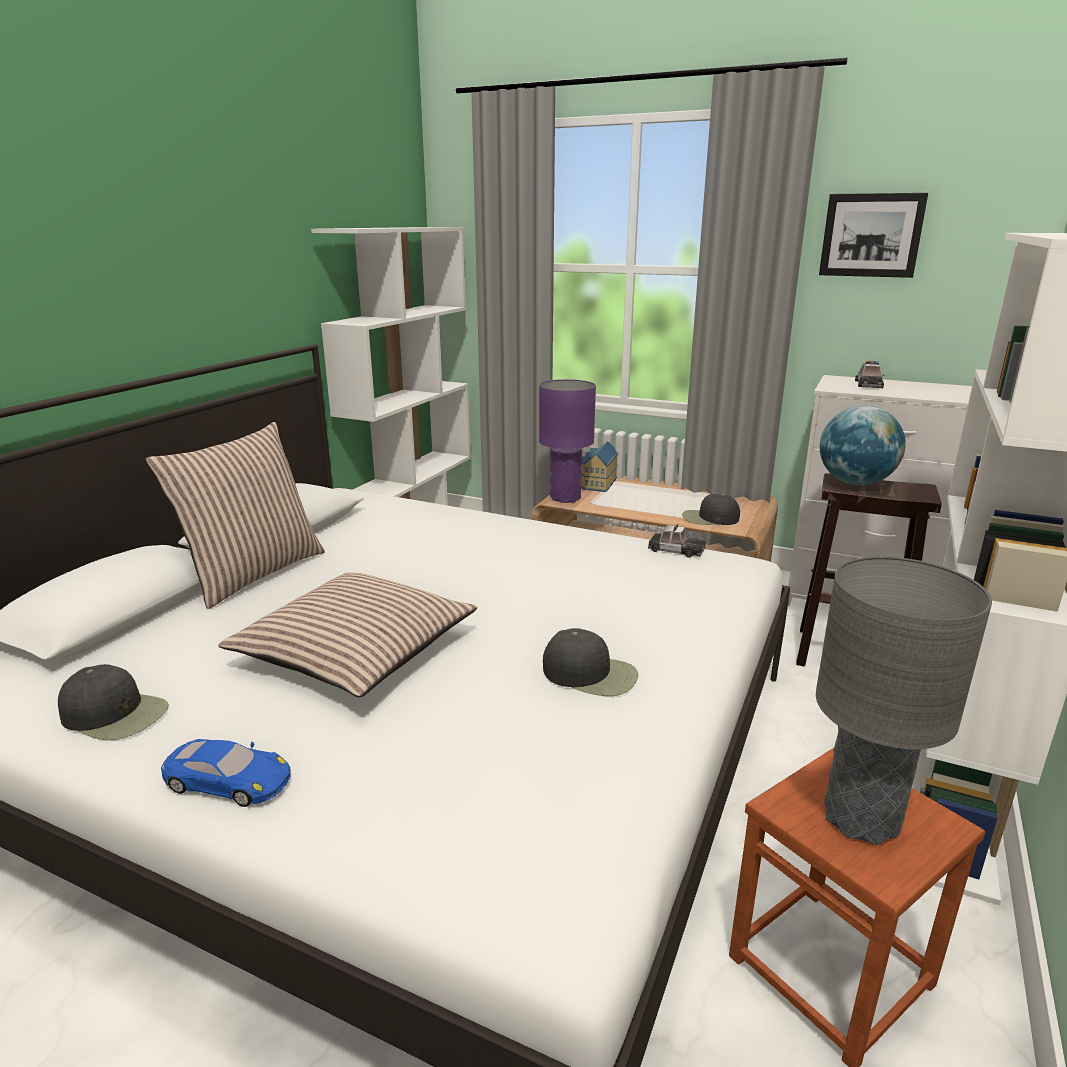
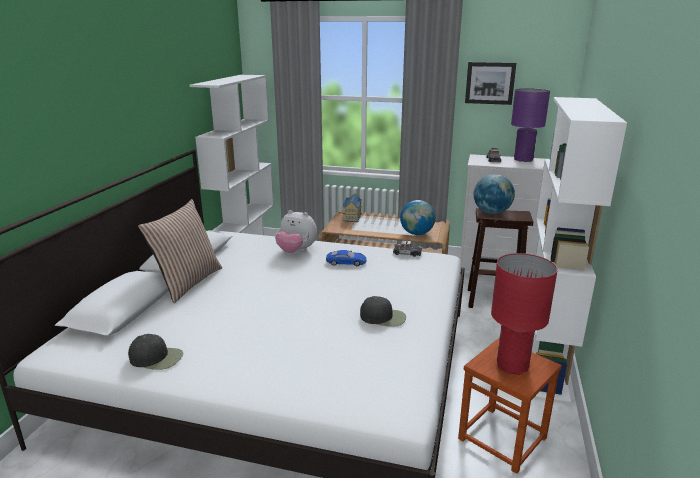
camera: 10 degrees left, 0 degrees up
(228, 780) = (231, 380): blue toy car -> blue toy car (346, 262)
(355, 651) = (264, 317): pillow -> none
(469, 532) = (296, 251): none -> plush toy
(565, 498) = (336, 227): purple table lamp -> purple table lamp (523, 159)
(709, 518) = (416, 233): black cap -> globe
(862, 819) = (512, 366): grey table lamp -> red table lamp

